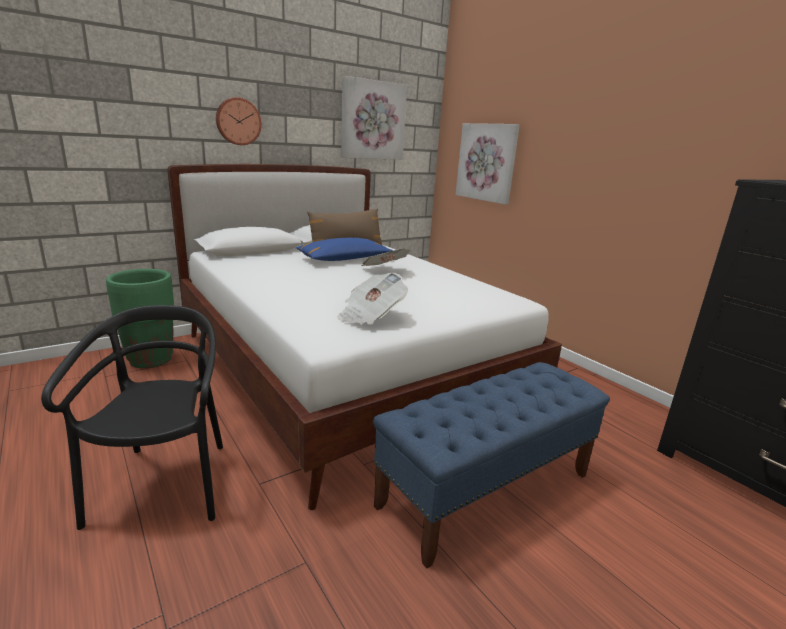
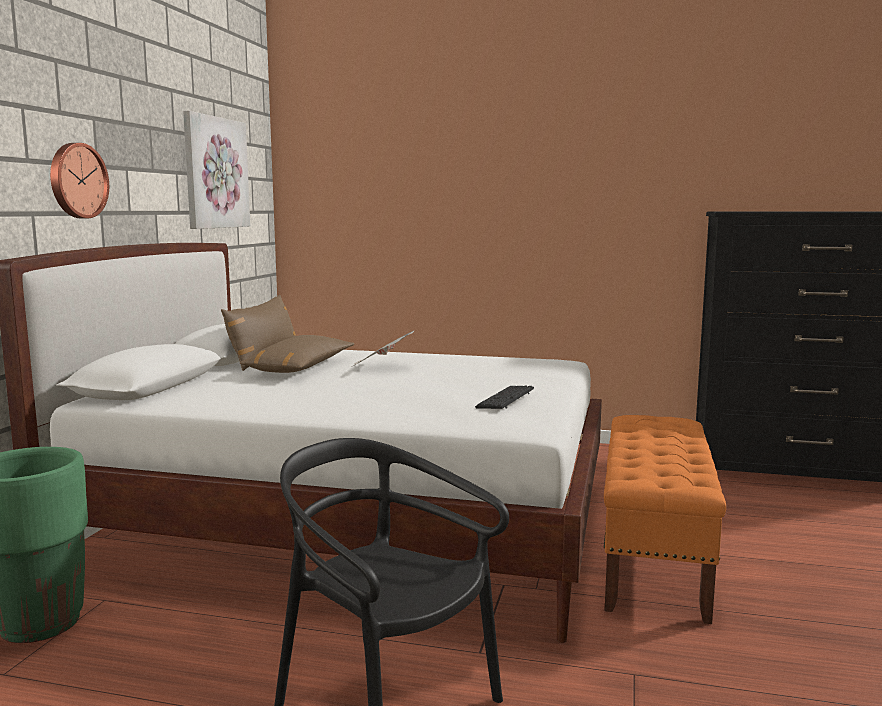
camera: 40 degrees left, 10 degrees down
(343, 259) = (300, 368): blue pillow -> brown pillow
(370, 315) = (505, 399): newspaper -> keyboard
(486, 489) = (653, 556): blue bench -> orange bench
(487, 162) = (369, 221): picture -> none

